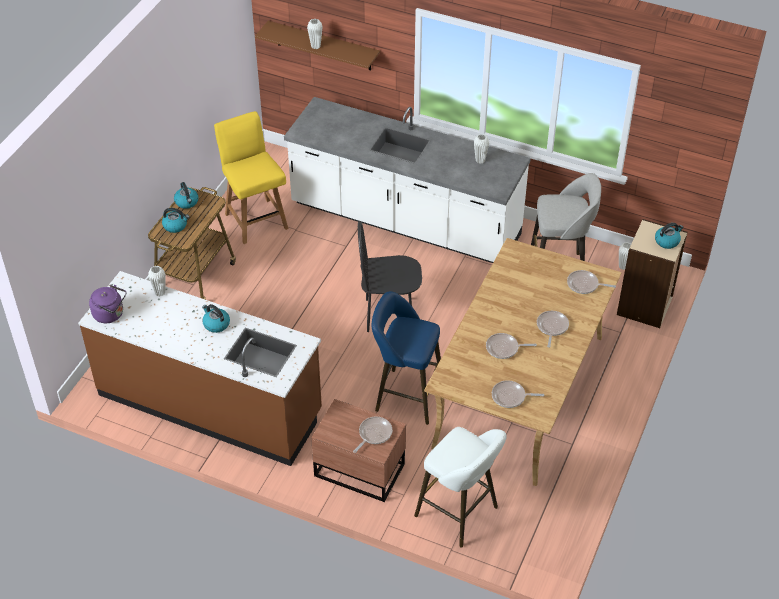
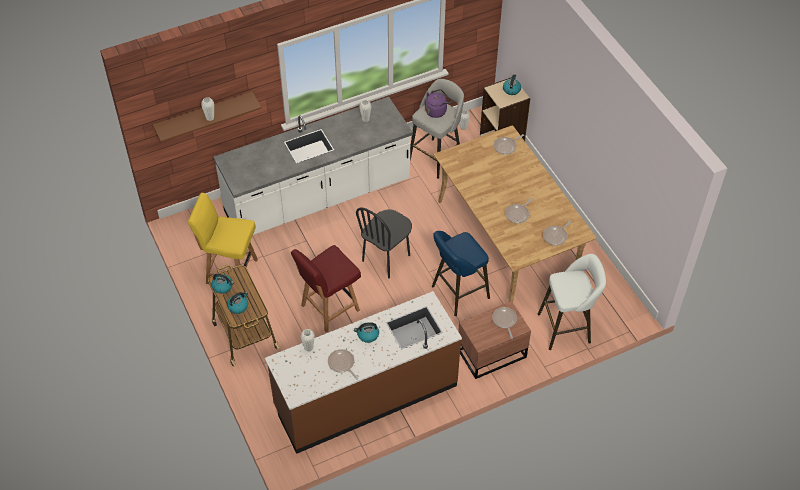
camera: 50 degrees left, 5 degrees up
(110, 314) = (300, 386): purple kettle -> purple kettle (437, 111)
(284, 312) = (329, 308): none -> red chair
(551, 327) = (523, 183): frying pan -> frying pan (342, 364)

